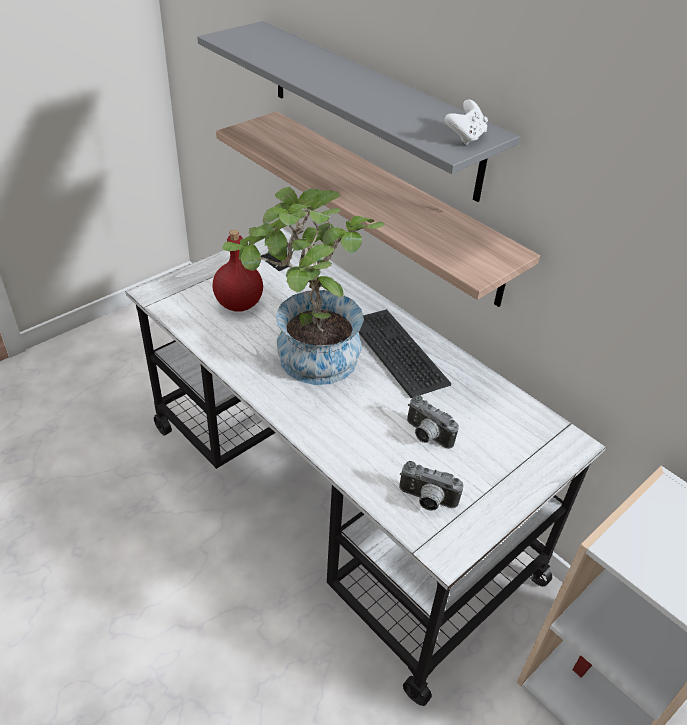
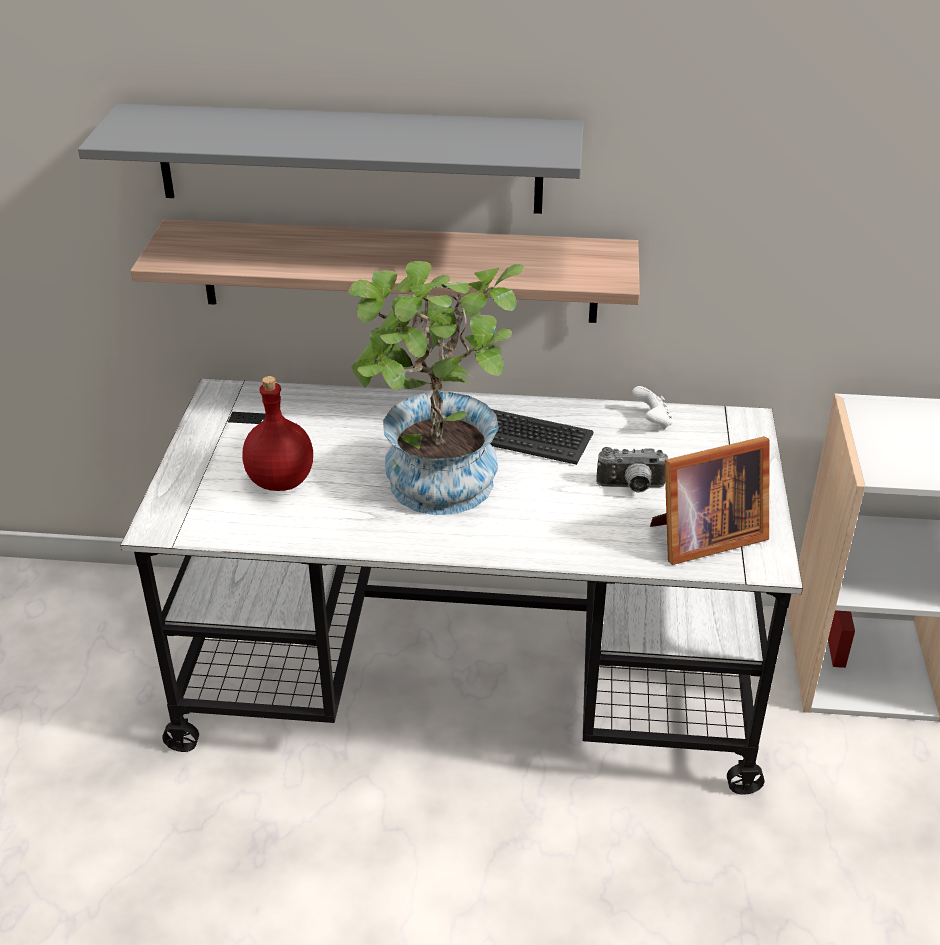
camera: 40 degrees left, 5 degrees down
(426, 501) = (702, 538): camera -> picture frame
(465, 137) = (547, 140): white game controller -> white game controller (652, 421)

